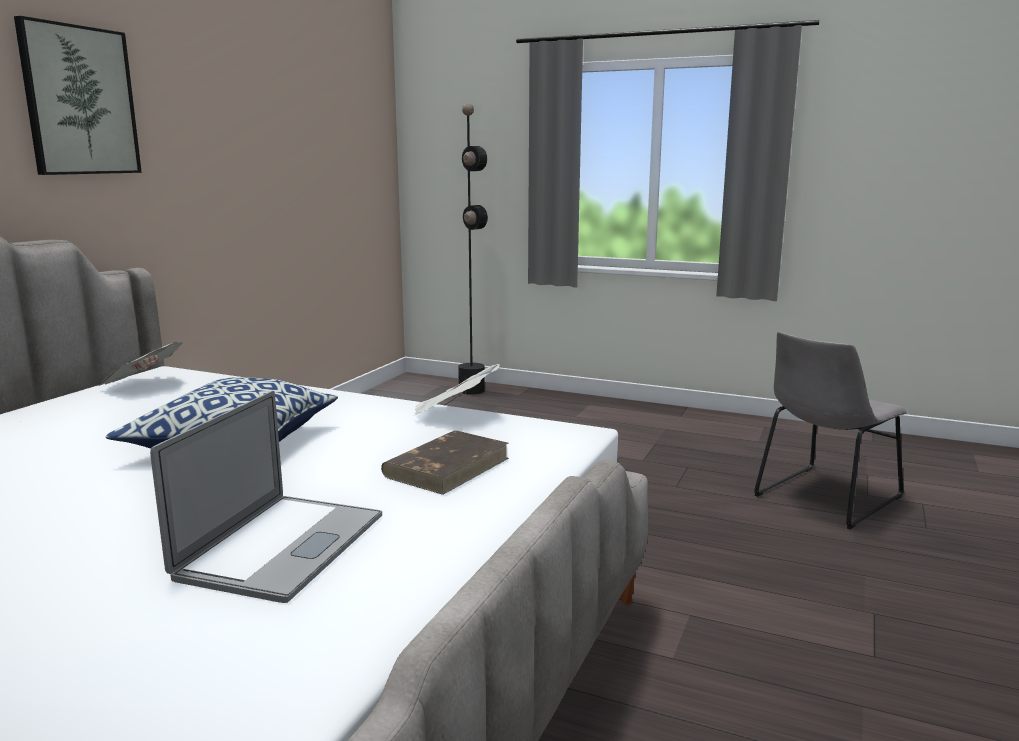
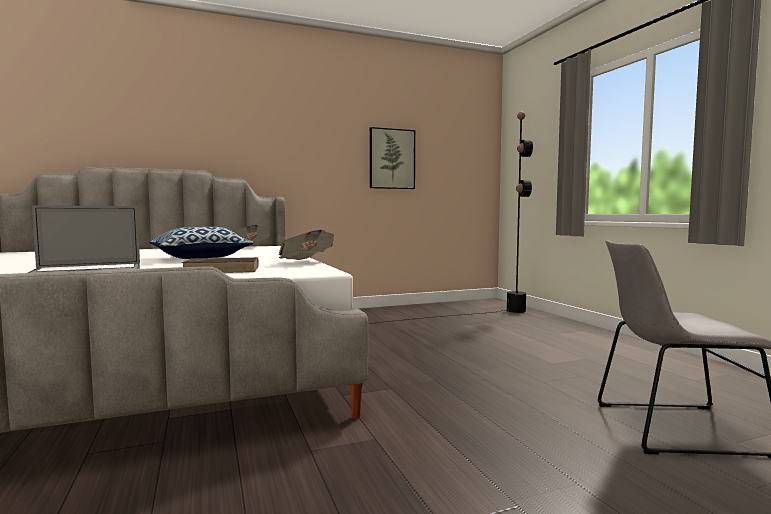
camera: 45 degrees right, 10 degrees down
(79, 101) = (266, 118): picture -> picture (392, 159)

